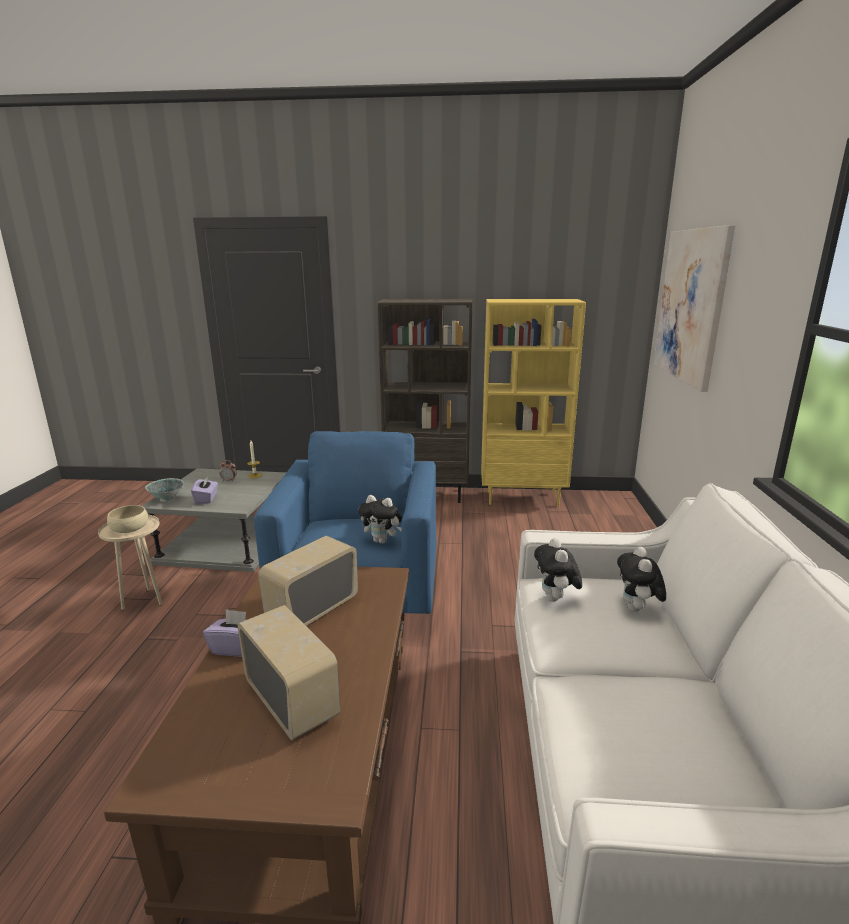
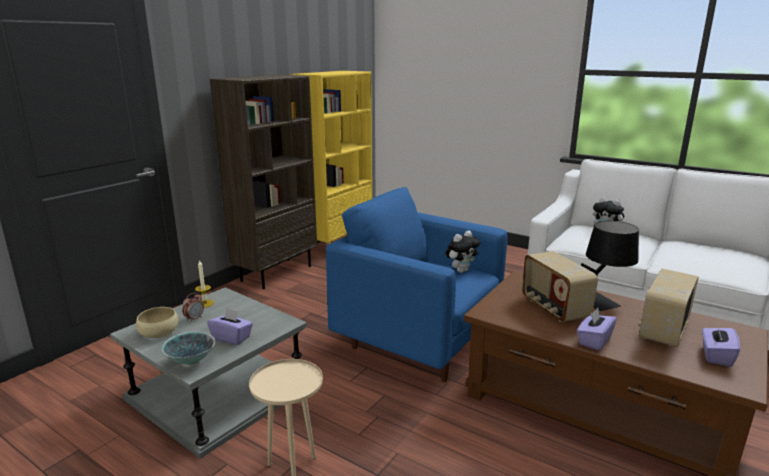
camera: 60 degrees left, 0 degrees up
(129, 528) = (287, 381): beige bowl -> beige bowl (159, 332)
(232, 756) = (716, 356): none -> purple tissue box
(292, 700) = (662, 330): radio -> radio turned 45 degrees counterclockwise
(370, 639) = (602, 298): none -> black table lamp
(555, 599) = (588, 243): plush toy -> none
(691, 305) = (436, 69): picture -> none

